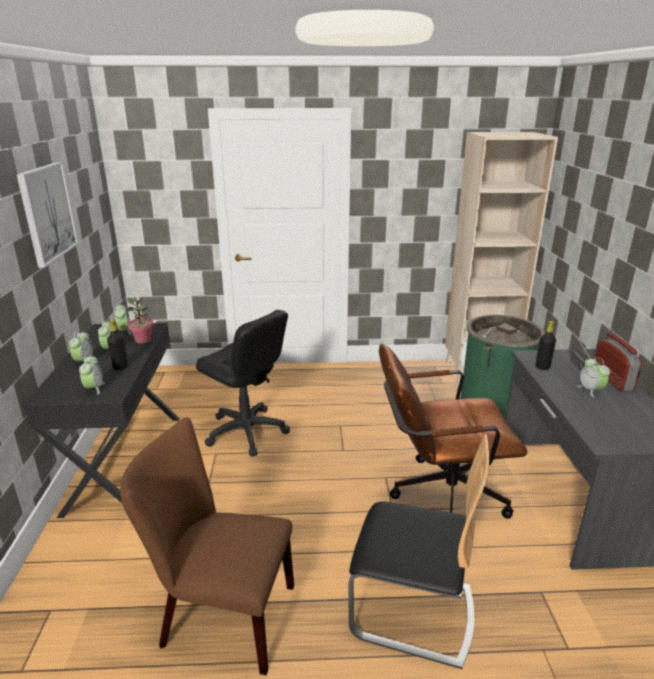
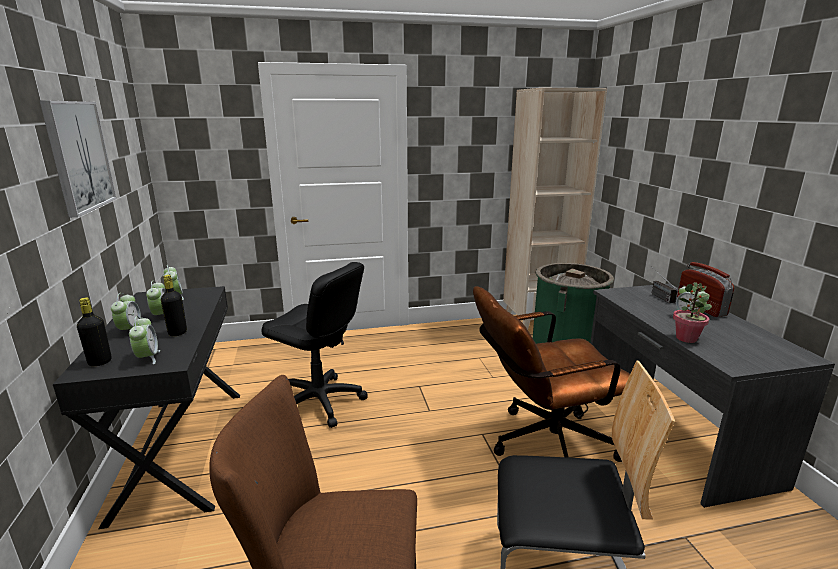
camera: 10 degrees left, 5 degrees down
(143, 340) = (200, 304): potted plant -> potted plant (686, 338)
(542, 367) = (631, 302): black bottle -> black bottle (100, 362)

